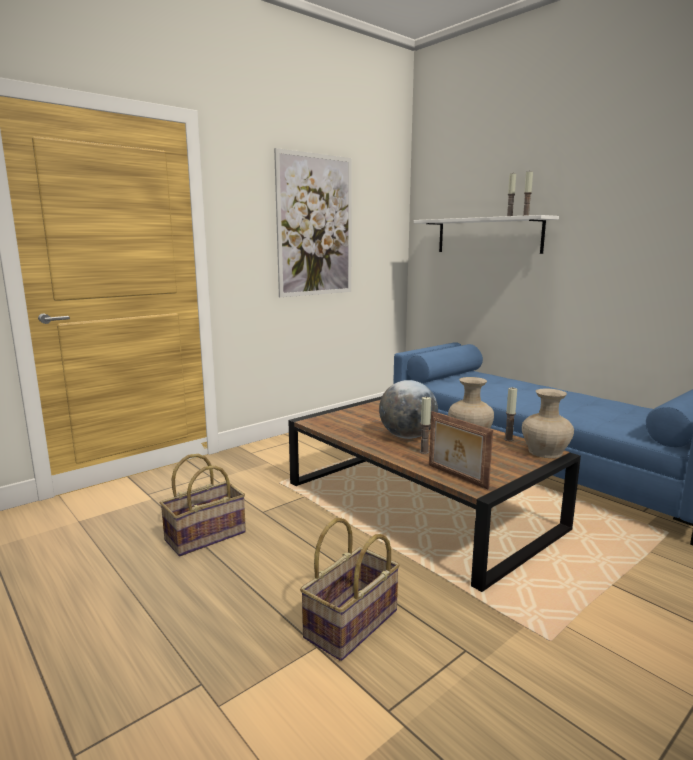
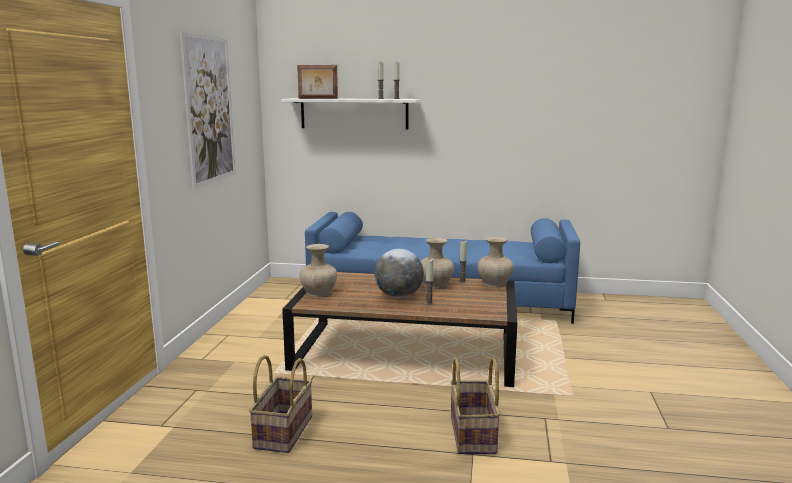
camera: 40 degrees left, 0 degrees up
(342, 414) = (318, 293): none -> beige vase
(456, 477) = (475, 312): picture frame -> picture frame (317, 98)

